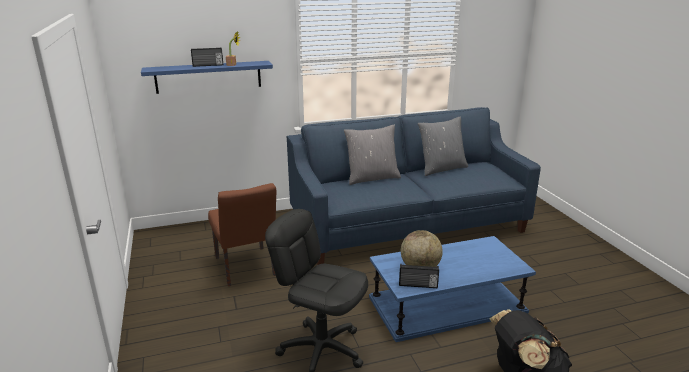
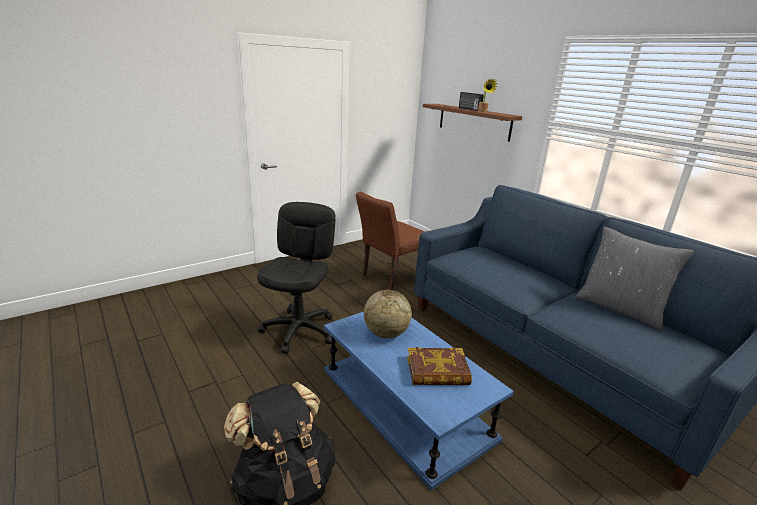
camera: 70 degrees right, 0 degrees up
(208, 77) = (474, 121): blue shelf -> brown shelf
(372, 178) = (525, 267): grey pillow -> none
(418, 285) = (352, 334): radio -> none
(473, 257) = (437, 371): none -> book

